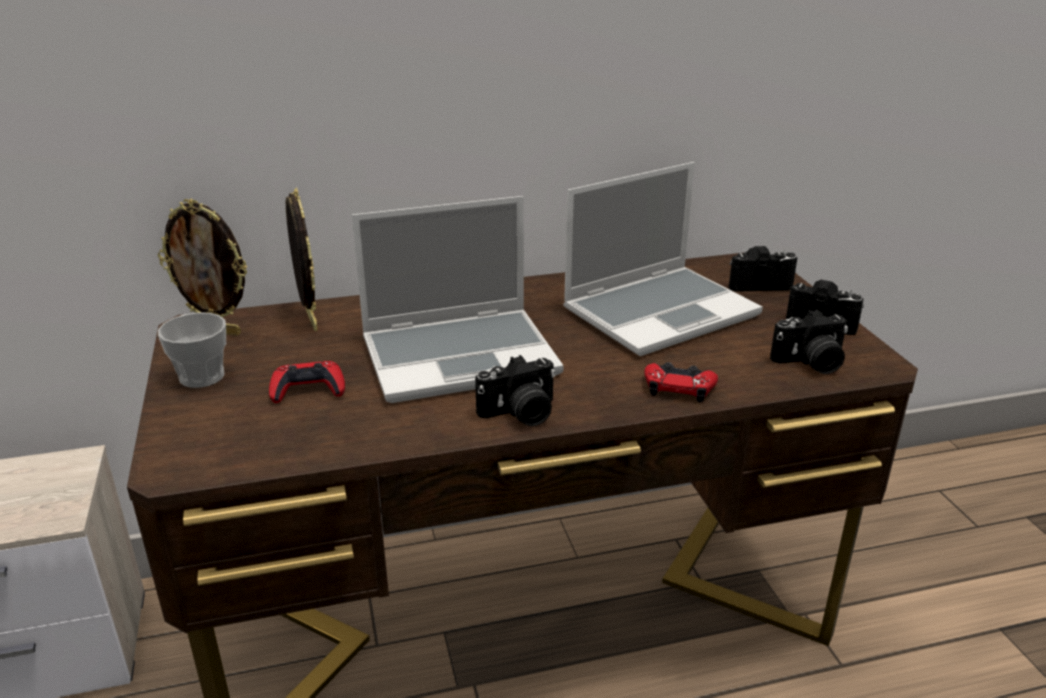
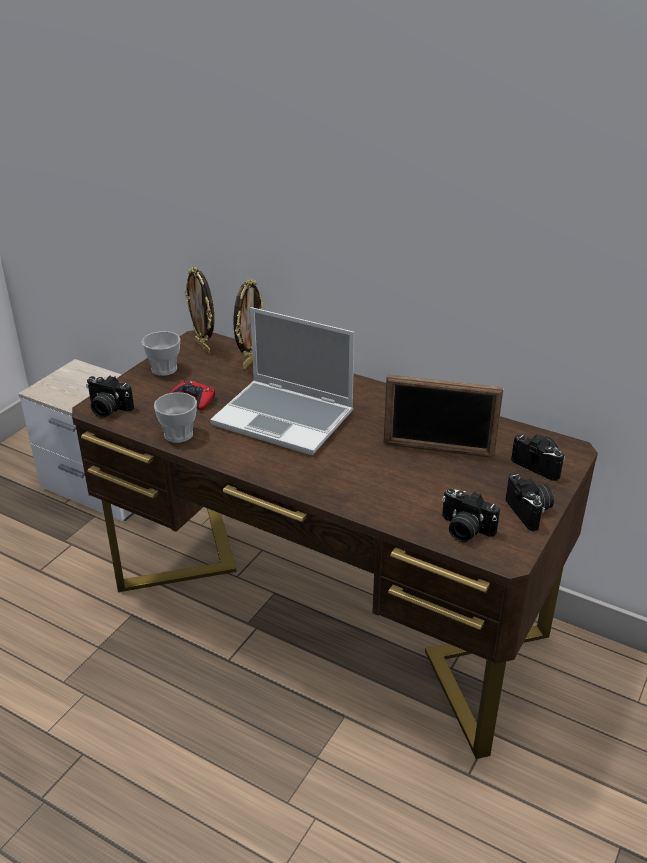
camera: 45 degrees right, 5 degrees up
(360, 435) = (178, 434): none -> cup
(520, 414) = (259, 465): camera -> camera (107, 409)
(660, 311) = (438, 450): laptop -> picture frame
(679, 387) = (360, 498): red game controller -> none

